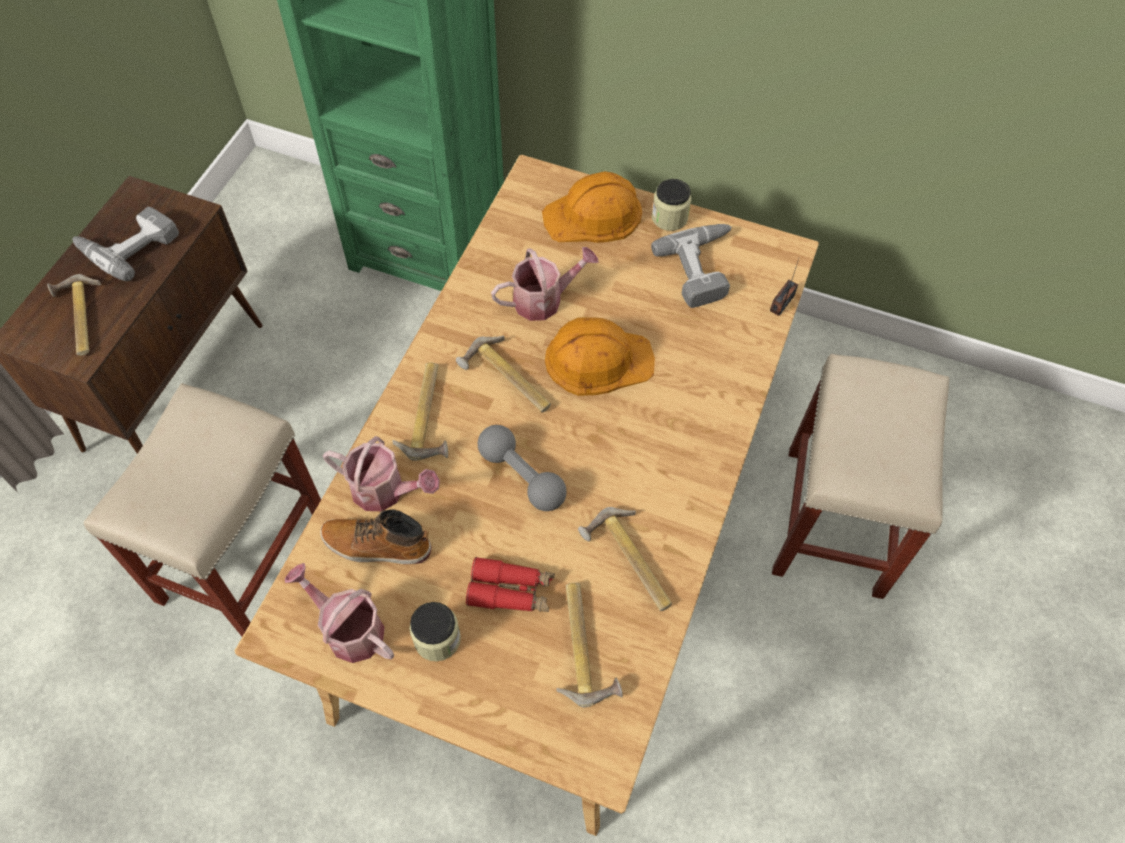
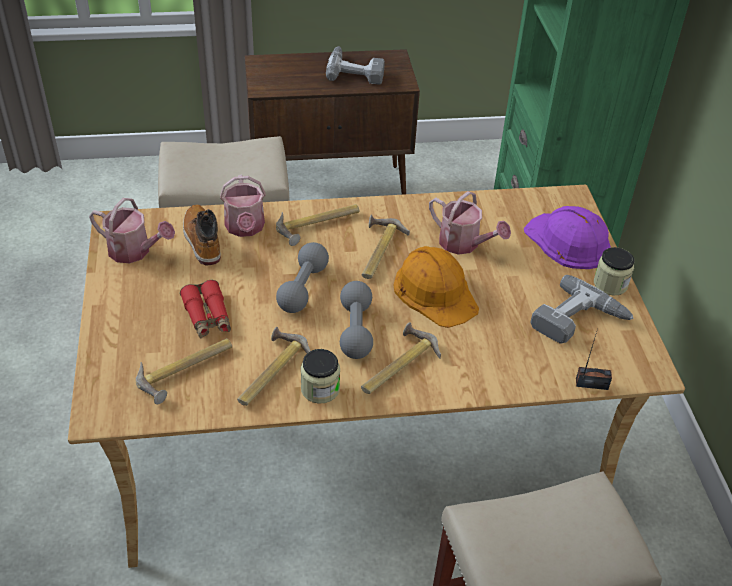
camera: 60 degrees right, 15 degrees down
(77, 319) = (288, 76): hammer -> hammer (396, 365)
(349, 629) = (134, 251): watering can -> watering can turned 105 degrees clockwise
(437, 639) = (150, 294): jar -> jar (320, 389)
(594, 215) = (568, 241): orange hard hat -> purple hard hat
(612, 456) = (355, 330): none -> grey dumbbell

